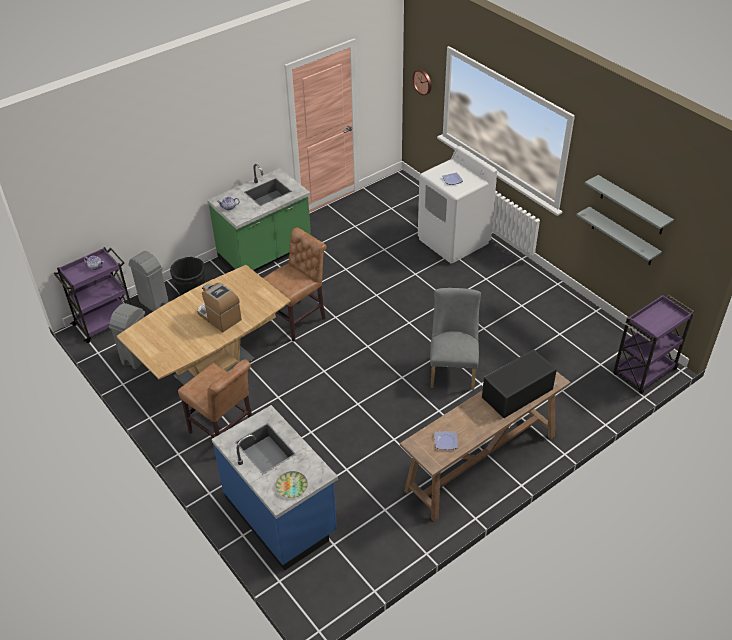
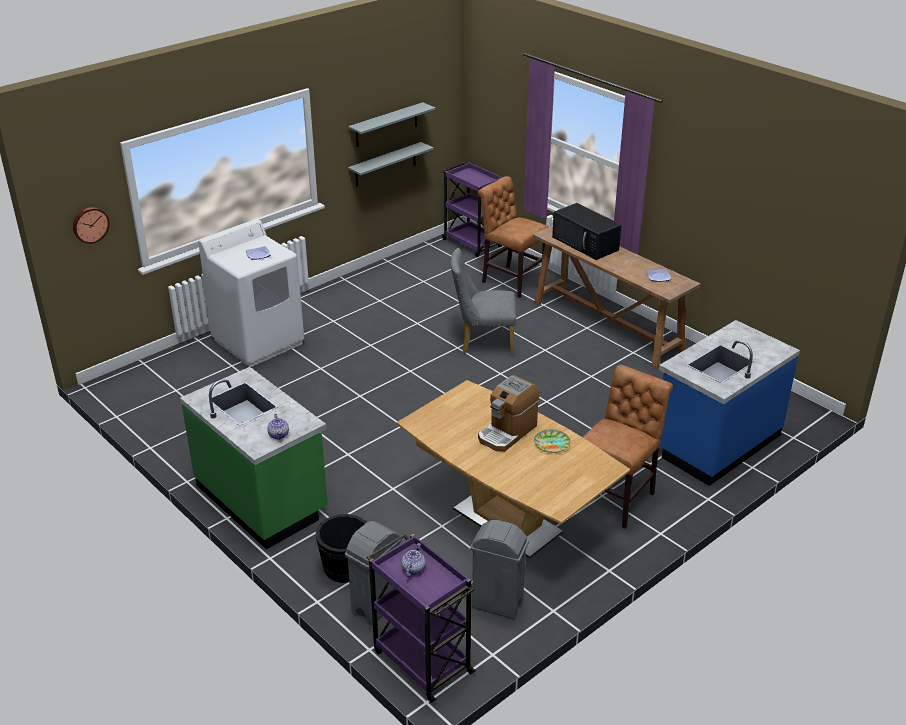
camera: 95 degrees left, 10 degrees down
(292, 486) = (761, 343): plate -> plate (551, 443)
(298, 319) = (407, 455): brown chair -> brown chair (511, 281)

